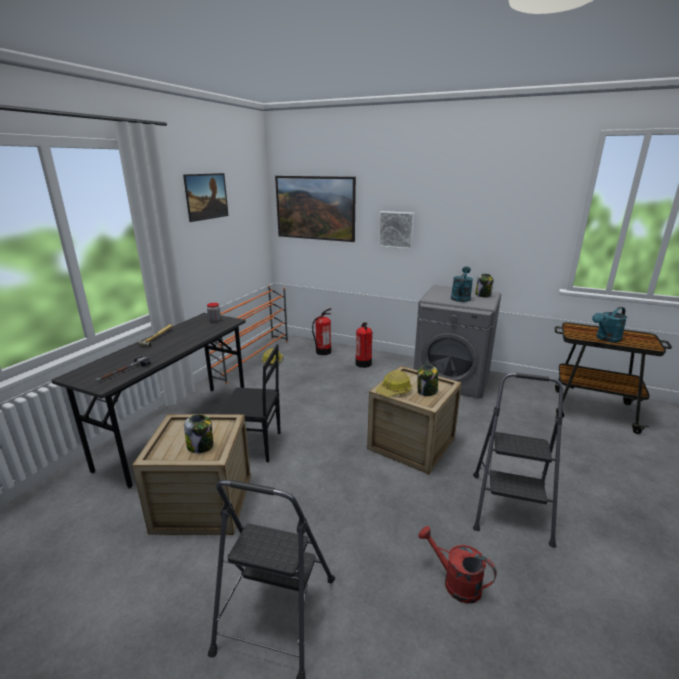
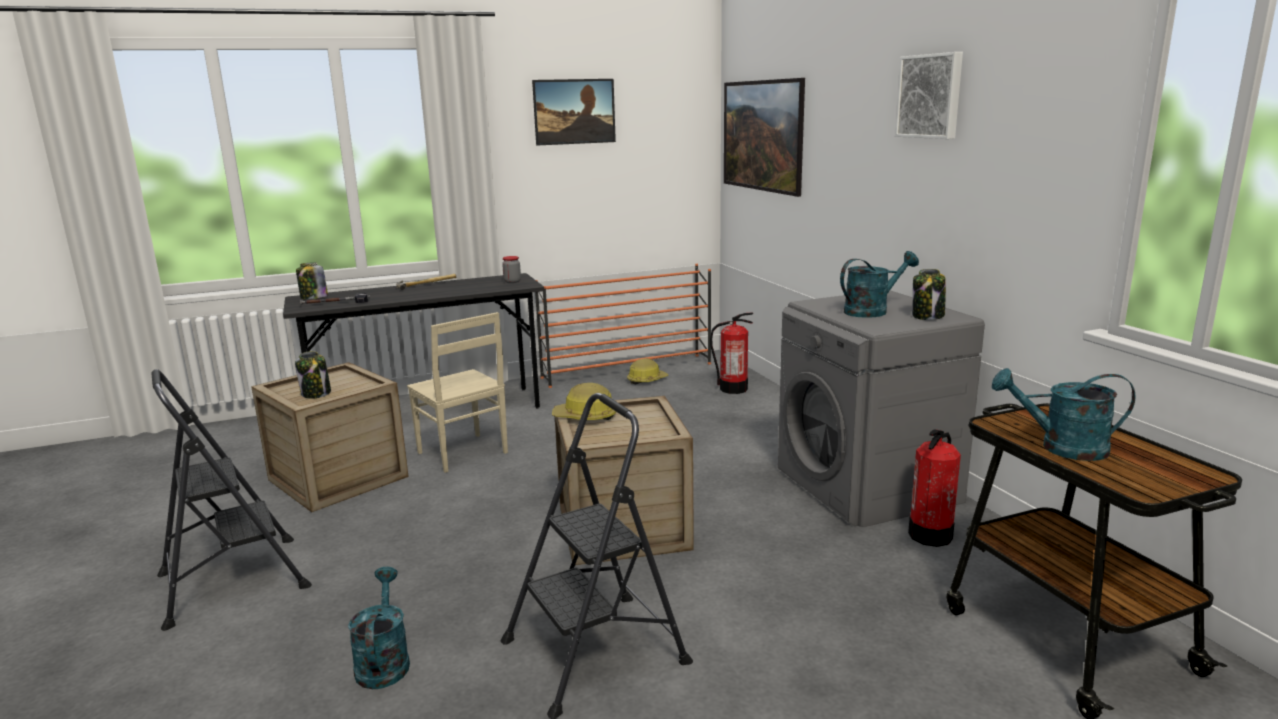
camera: 45 degrees right, 5 degrees down
(255, 445) = (462, 454): black chair -> beige chair
(363, 364) = (761, 420): fire extinguisher -> fire extinguisher (931, 535)
(396, 230) = (849, 175): picture -> picture (930, 96)
(427, 392) = (621, 432): jar -> jar (313, 298)
(455, 582) = (383, 662): red watering can -> turquoise watering can

